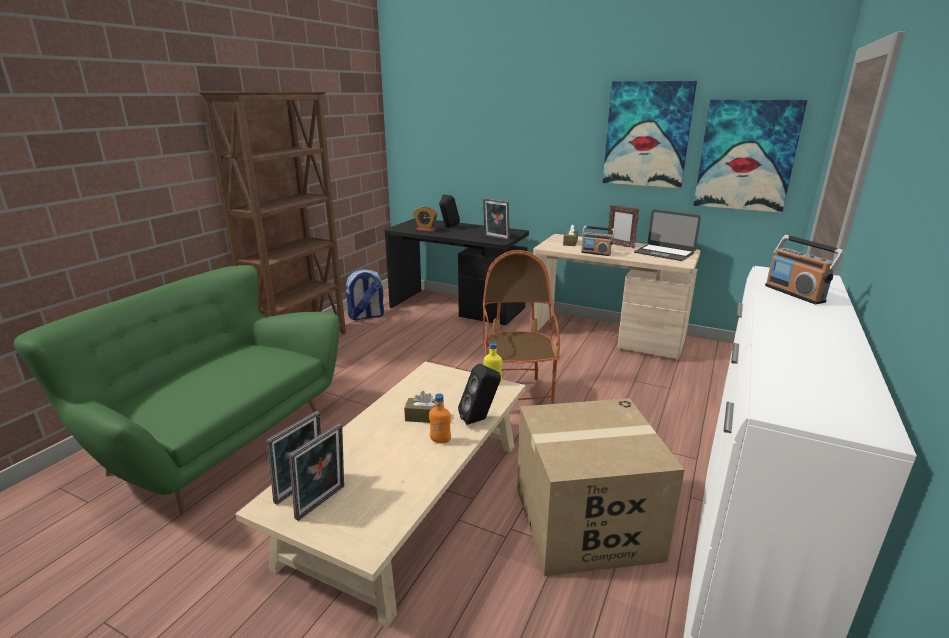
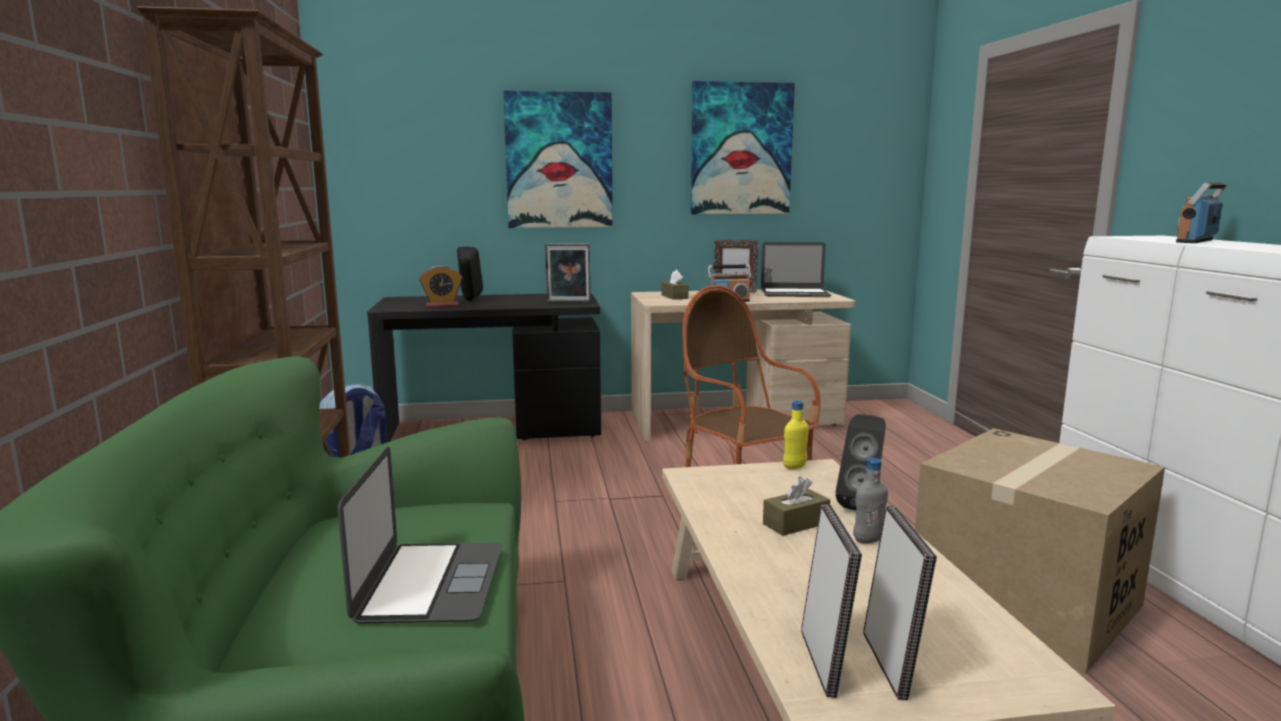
camera: 35 degrees left, 10 degrees down
(223, 388) = (430, 582): none -> laptop
(440, 440) = (868, 540): orange bottle -> grey bottle
(746, 156) = (853, 170): picture -> picture (559, 160)
(794, 293) = (1195, 241): radio -> radio turned 105 degrees clockwise

